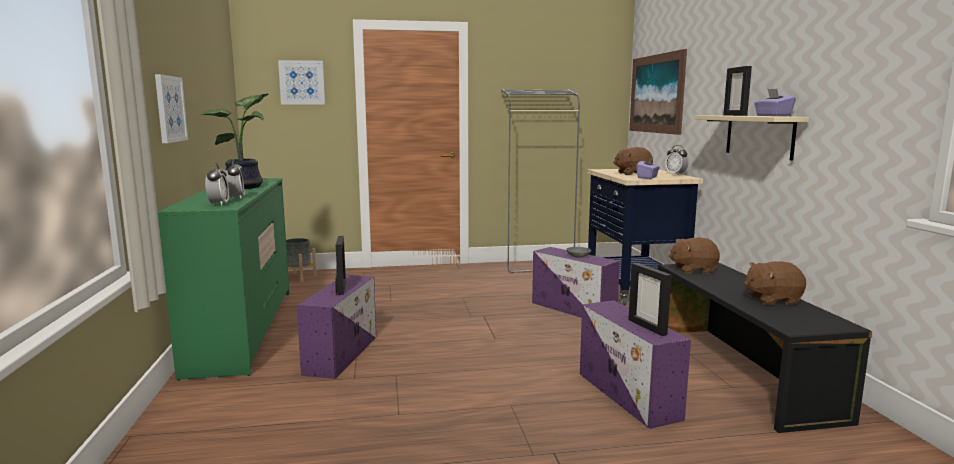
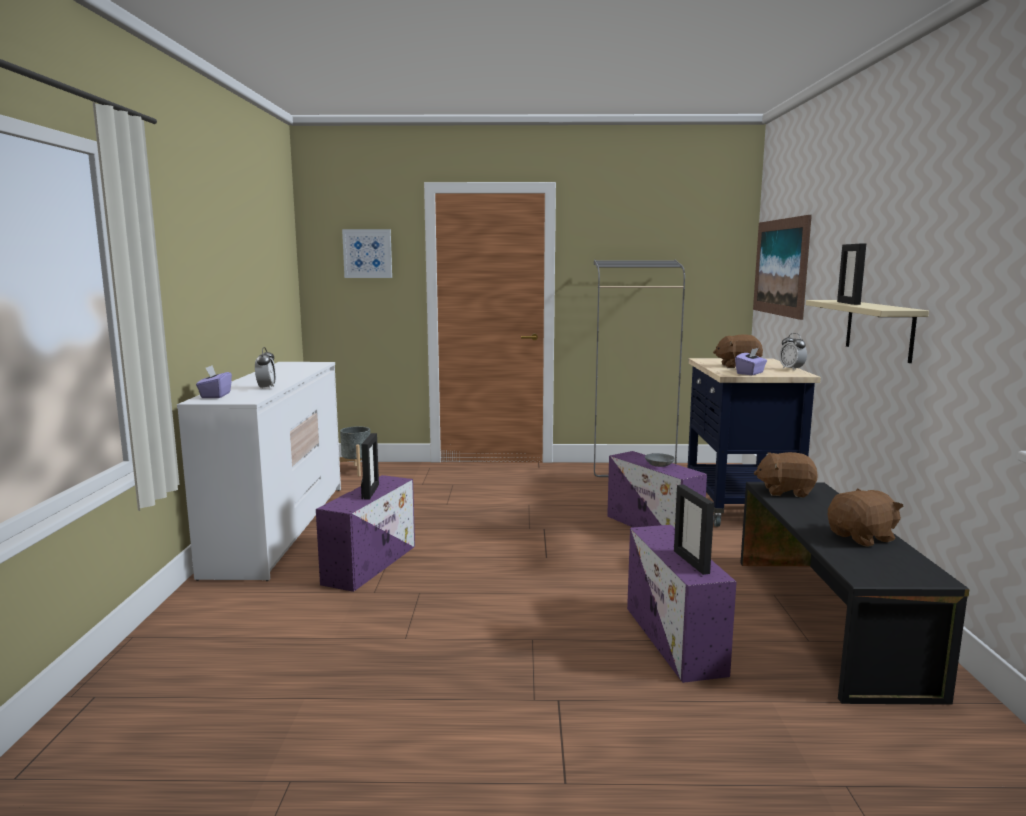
camera: 10 degrees right, 0 degrees up
(169, 109) = (202, 293): picture -> none
(218, 204) = (243, 396): alarm clock -> none
(243, 329) = (280, 527): green dresser -> white dresser
(246, 187) = (288, 374): potted plant -> none
(772, 116) = (886, 307): purple tissue box -> purple tissue box (215, 395)
(772, 300) = (862, 537): brown plush toy -> brown plush toy turned 150 degrees clockwise

